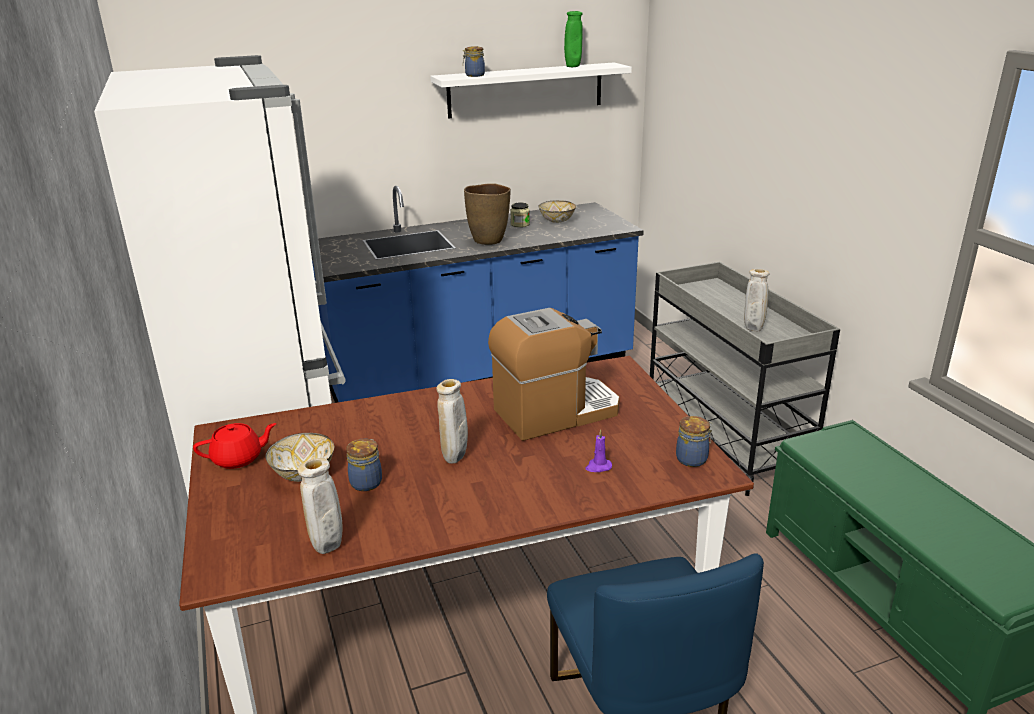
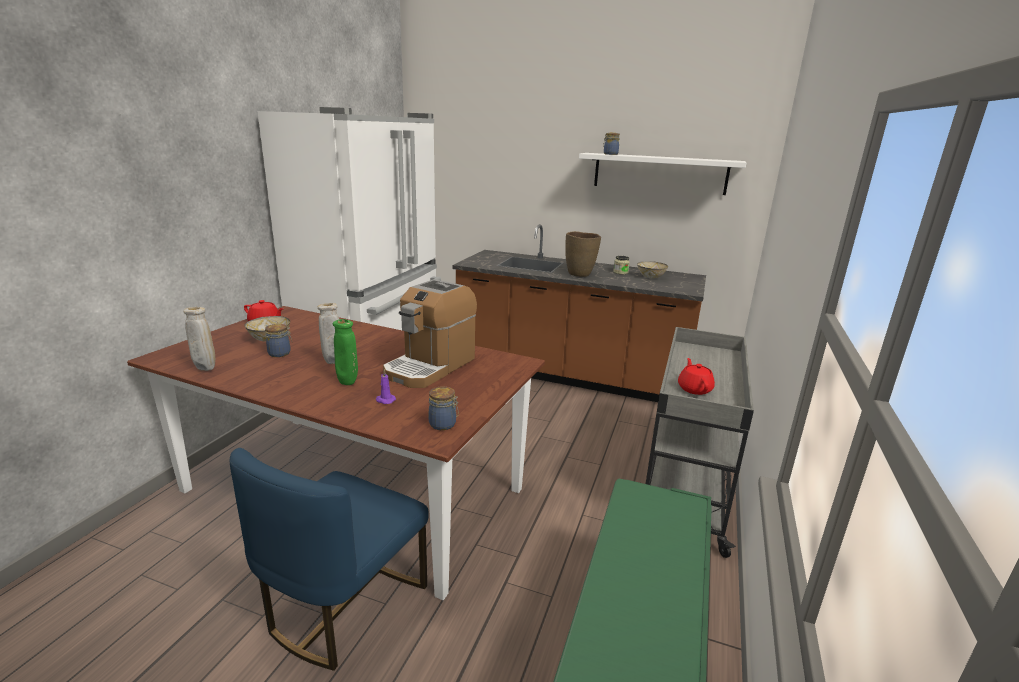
camera: 40 degrees right, 5 degrees down
(480, 372) = (570, 375): blue counter -> brown counter
(556, 412) = (430, 366): coffee machine -> coffee machine turned 105 degrees clockwise
(573, 67) = (698, 158): green vase -> green vase (348, 383)
(753, 330) = (694, 389): beige vase -> red teapot

